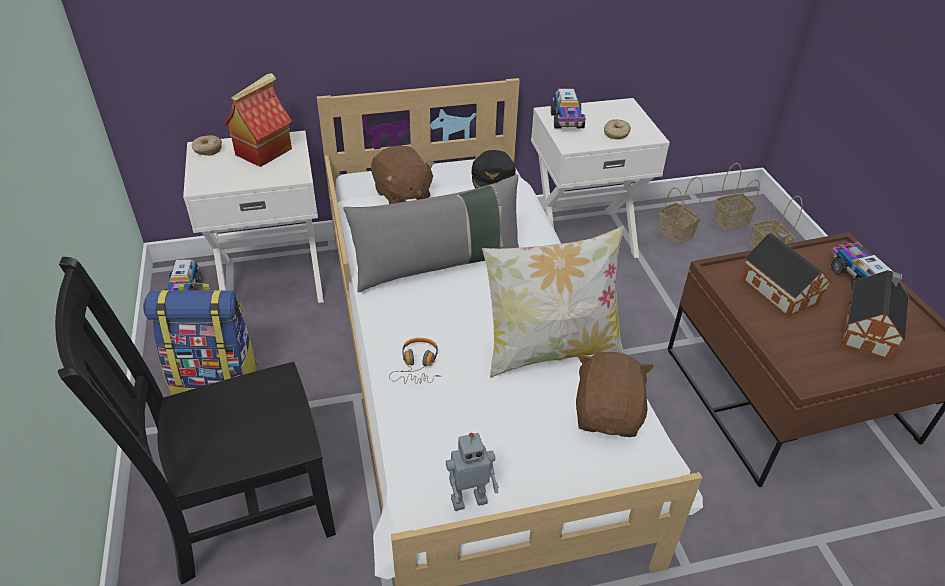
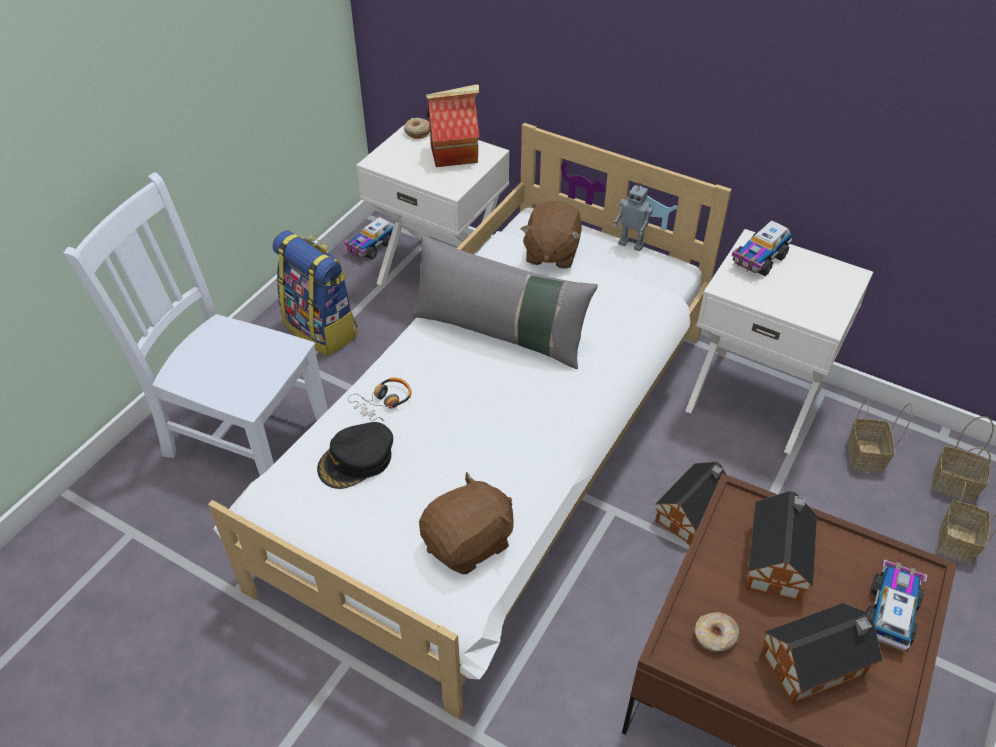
camera: 45 degrees right, 5 degrees up
(243, 508) = (242, 435): black chair -> white chair
(468, 499) = (296, 521): toy robot -> toy robot (632, 244)
(493, 177) = (651, 281): black cap -> black cap (357, 460)
(550, 350) = (494, 461): pillow -> none
(616, 134) = (791, 300): donut -> donut (715, 636)
(632, 326) = (693, 512): none -> toy house

